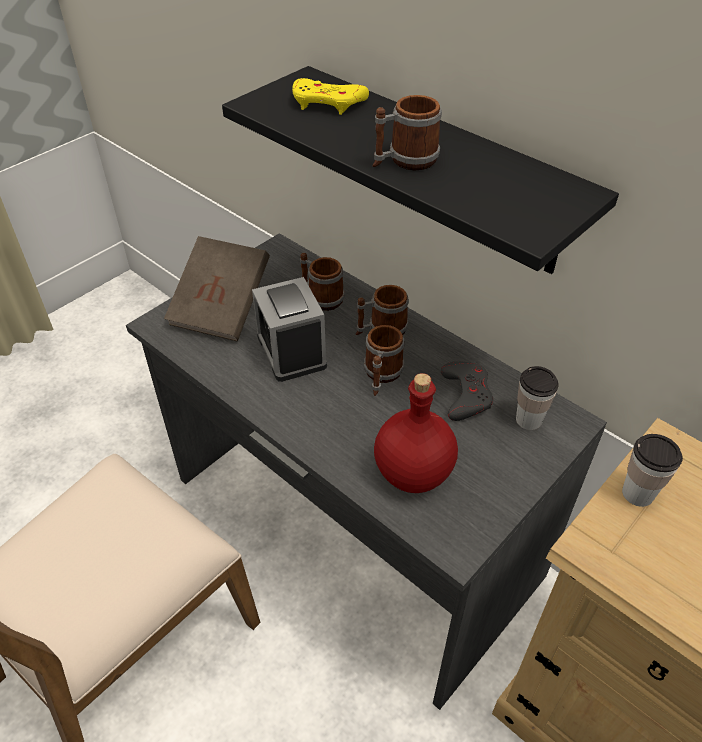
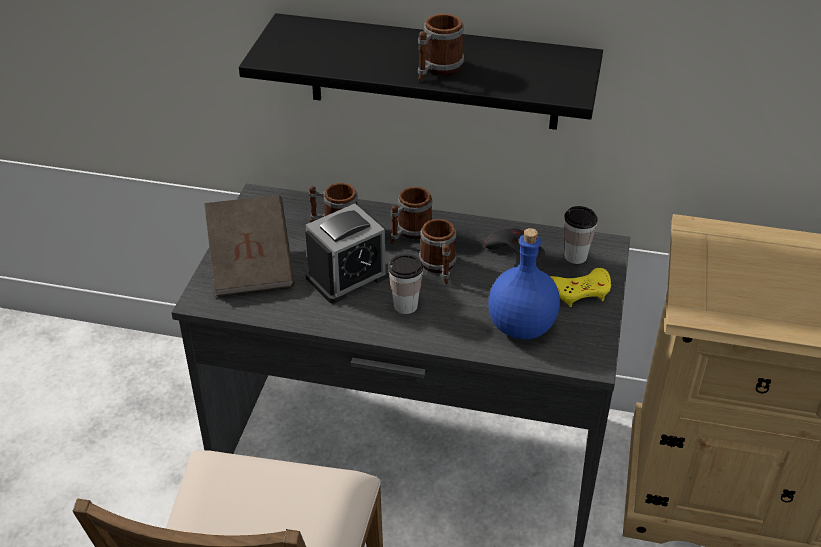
camera: 30 degrees left, 5 degrees down
(291, 351) = (347, 276): alarm clock -> alarm clock turned 75 degrees counterclockwise
(328, 102) = (328, 40): yellow game controller -> yellow game controller (579, 291)
(411, 473) = (520, 327): red bottle -> blue bottle
(637, 493) = (695, 267): cup -> cup (405, 306)

